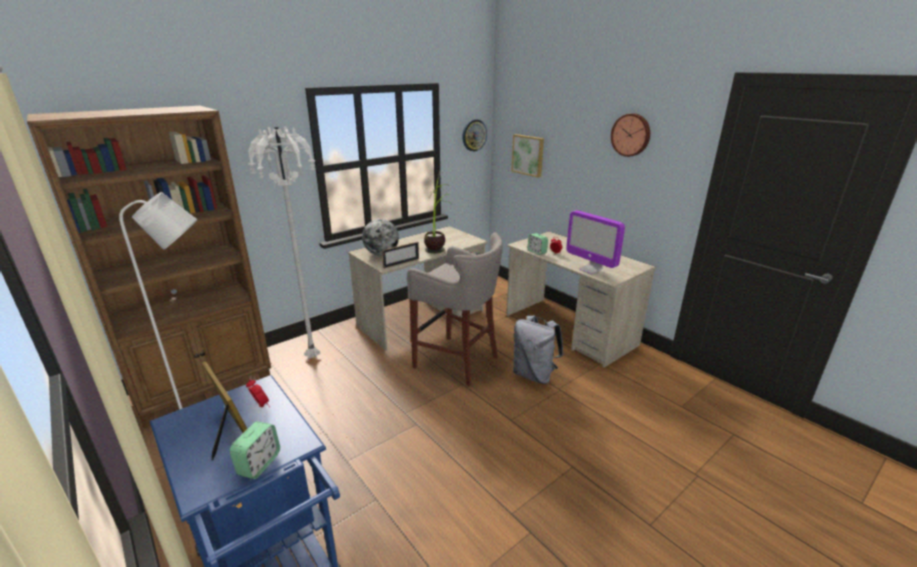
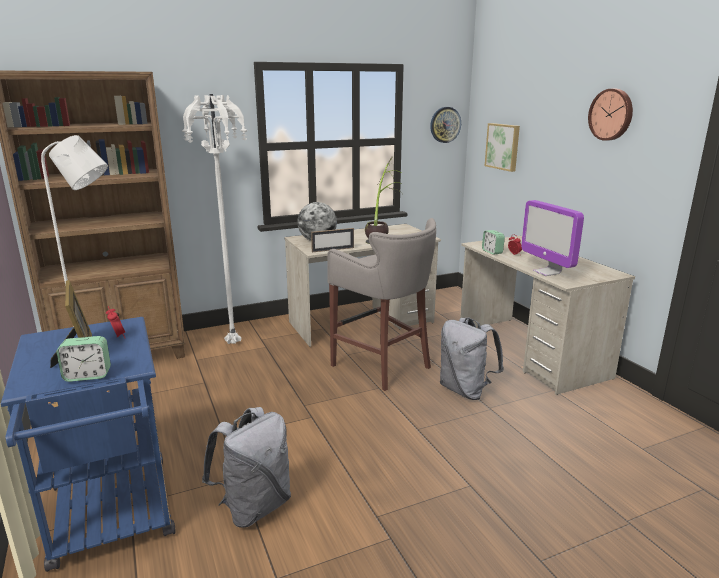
camera: 15 degrees right, 5 degrees down
(259, 464) = (87, 375): alarm clock -> alarm clock turned 45 degrees clockwise
(403, 528) = (254, 506): none -> grey backpack

